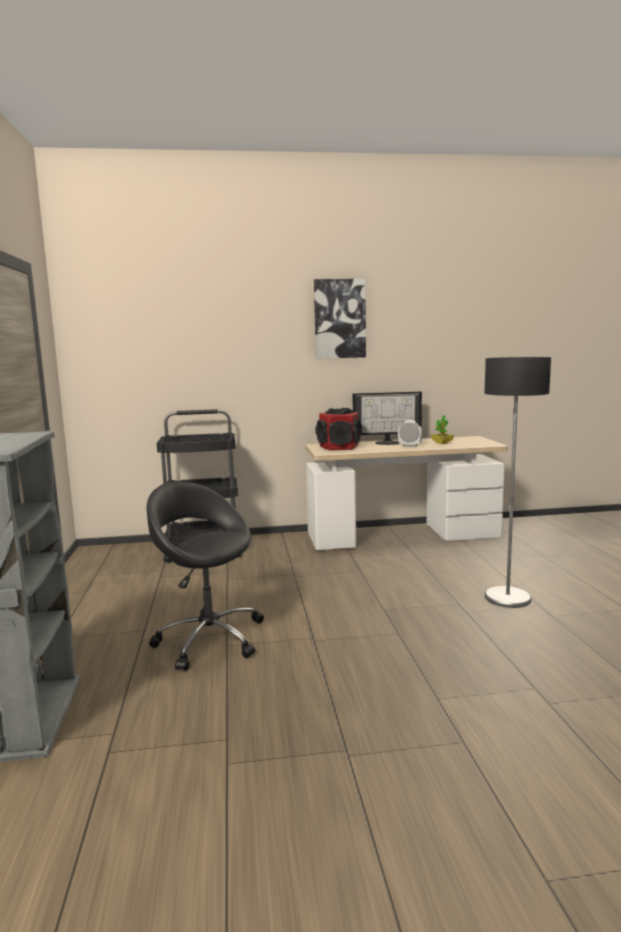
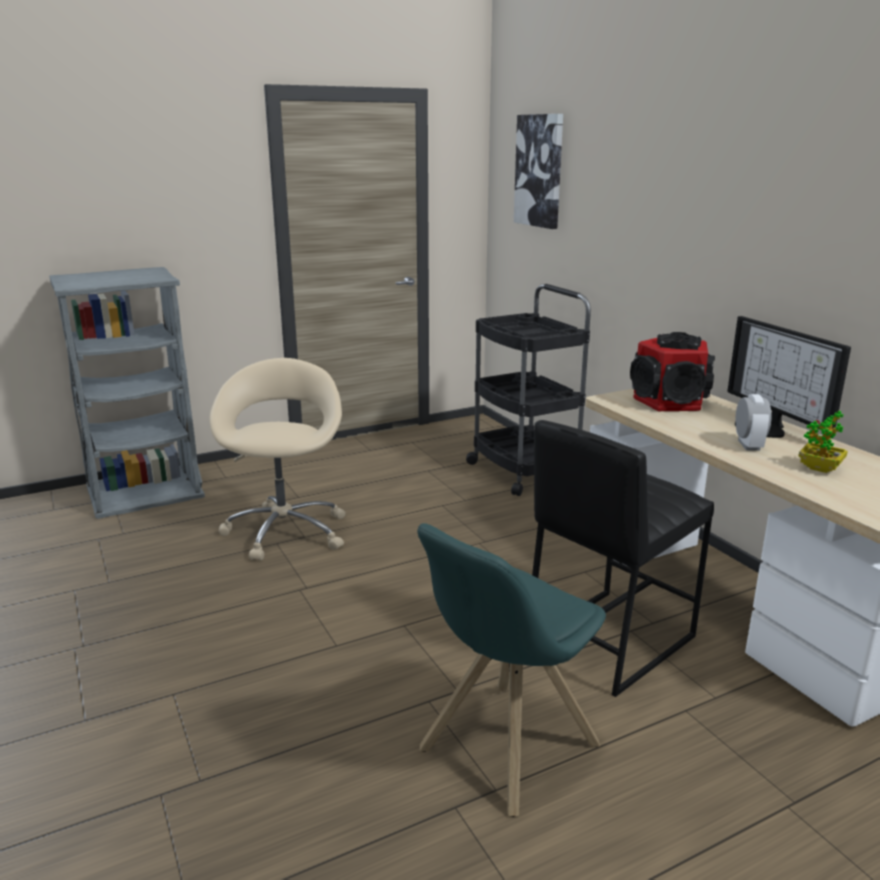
camera: 70 degrees right, 10 degrees up
(208, 639) = (286, 531): black office chair -> beige office chair
(339, 319) = (760, 168): picture -> picture (539, 171)
(422, 563) = (608, 639): none -> black stool
(507, 598) = (506, 746): floor lamp -> turquoise chair

